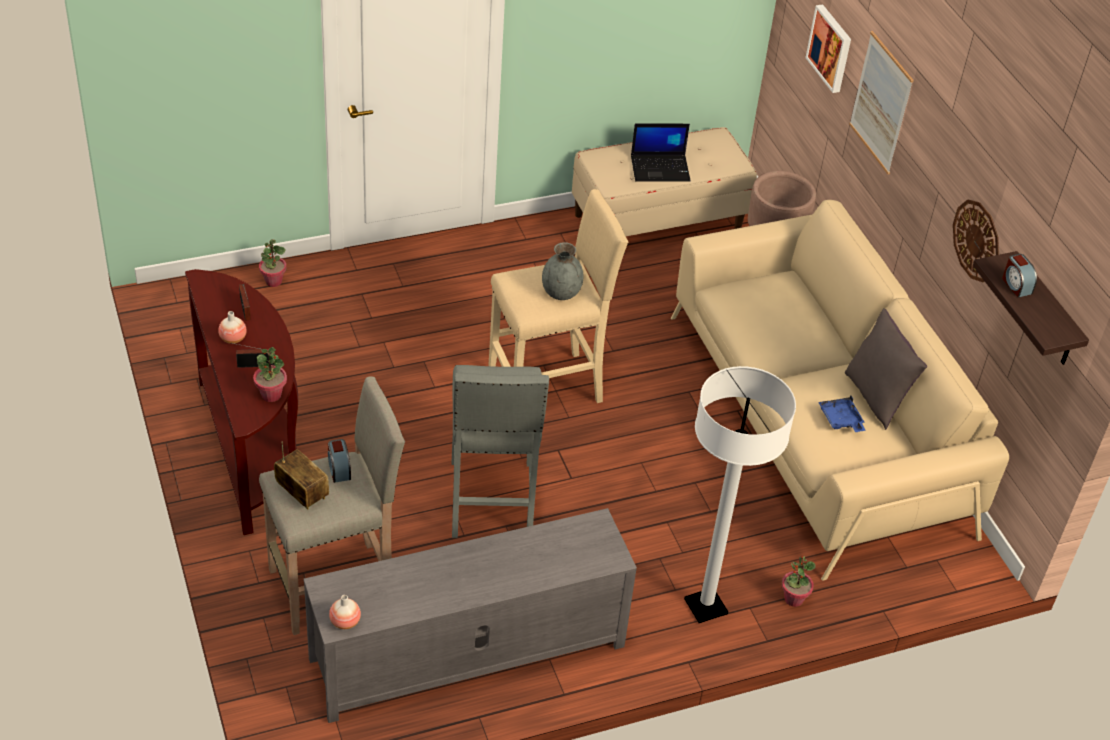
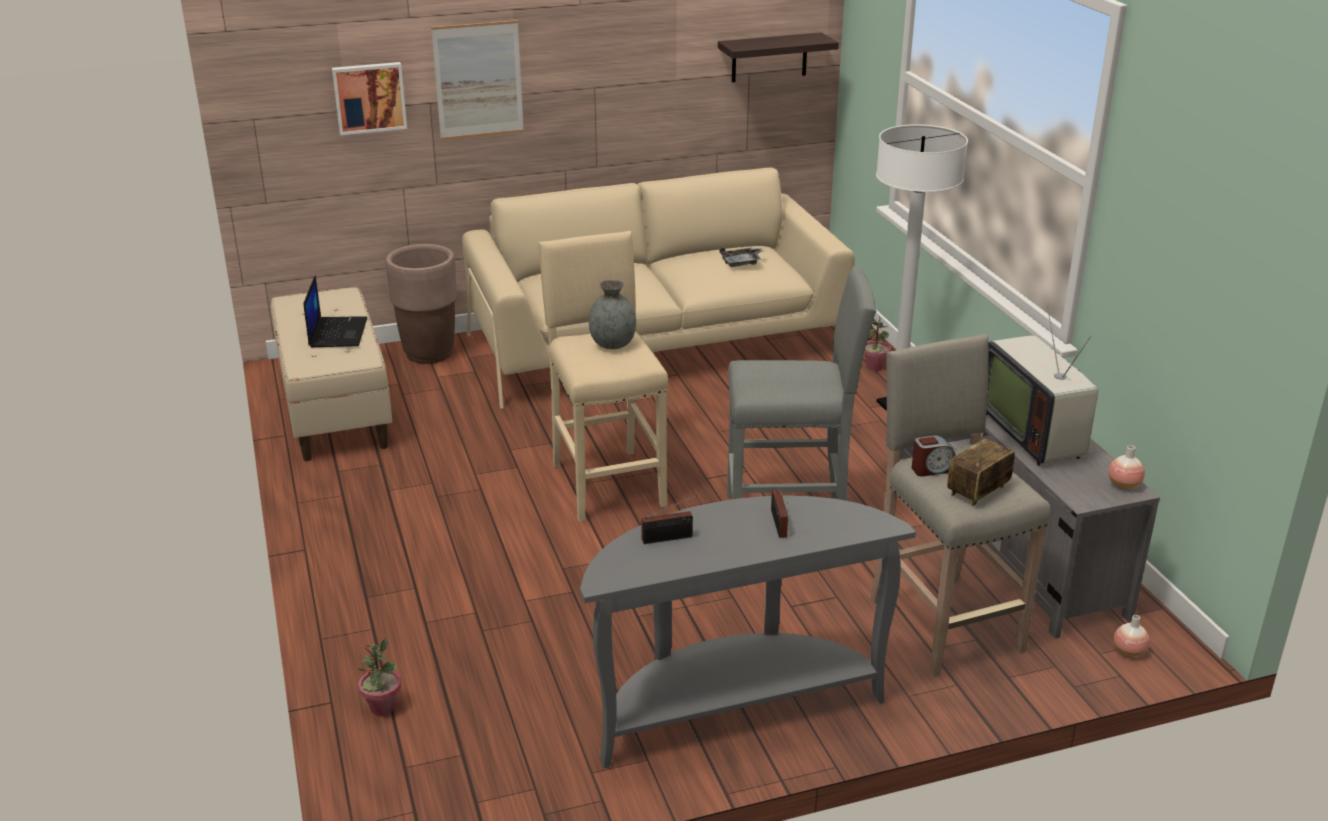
camera: 85 degrees left, 15 degrees down
(233, 339) = (730, 544): vase -> vase (1129, 651)
(252, 450) = (733, 705): brown console table -> grey console table
(271, 395) = (832, 509): potted plant -> none
(438, 577) = (1035, 433): none -> television
(841, 420) = (742, 263): blue tray -> grey tray
(876, 397) = (706, 250): grey pillow -> none
(977, 240) = (667, 77): wall clock -> none
(1016, 285) = (763, 43): alarm clock -> none

